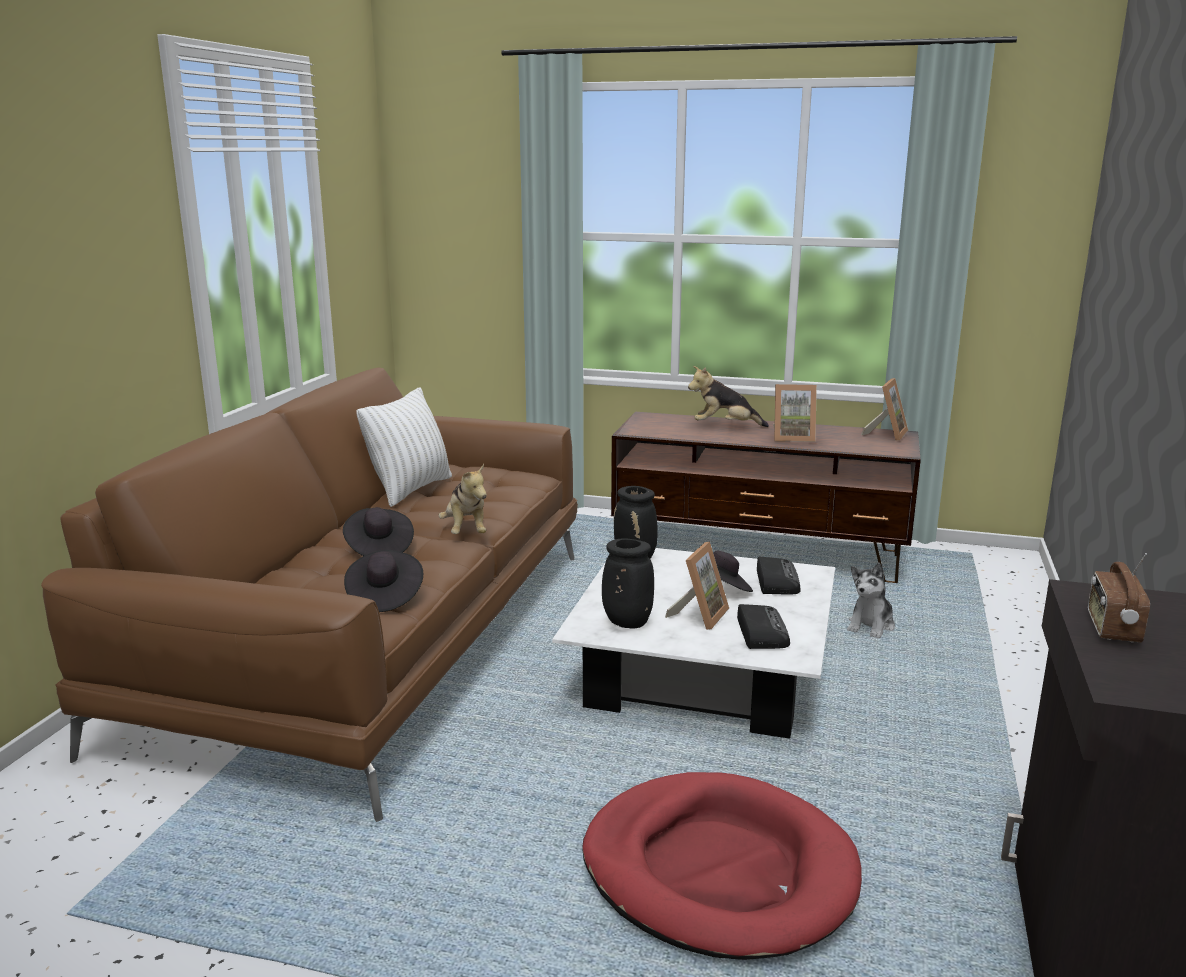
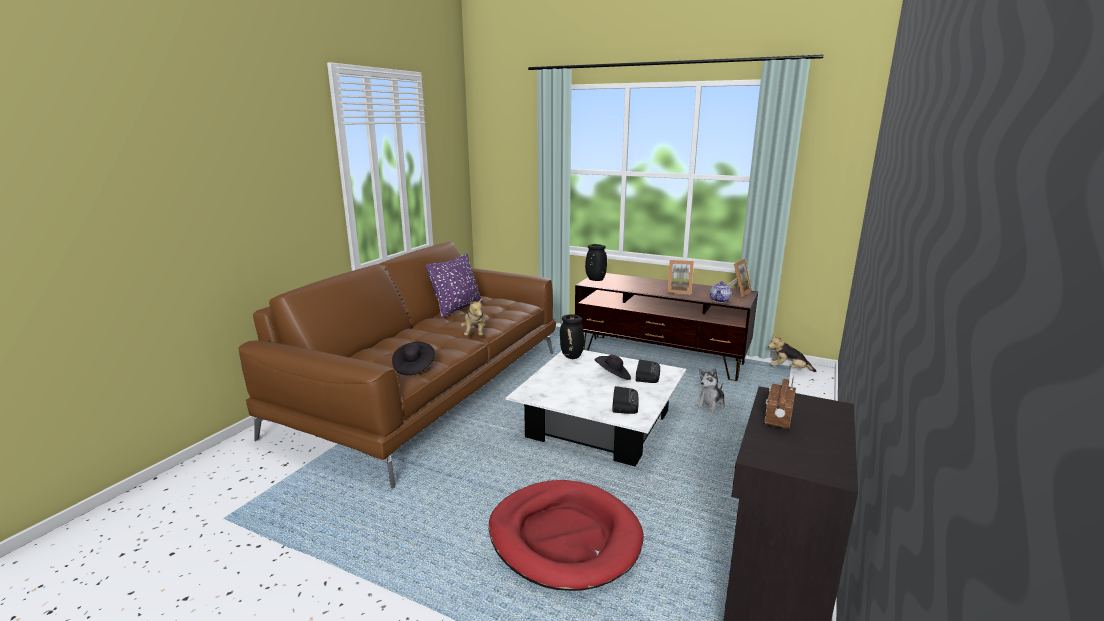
camera: 10 degrees right, 0 degrees up
(378, 548) = (424, 340): black hat -> none
(410, 489) = (457, 309): white pillow -> purple pillow
(626, 623) = (550, 392): black vase -> black vase (595, 279)
(699, 615) = (593, 391): picture frame -> none
(724, 426) = (643, 283): plush toy -> plush toy (788, 369)
(866, 449) = (720, 300): none -> teapot

